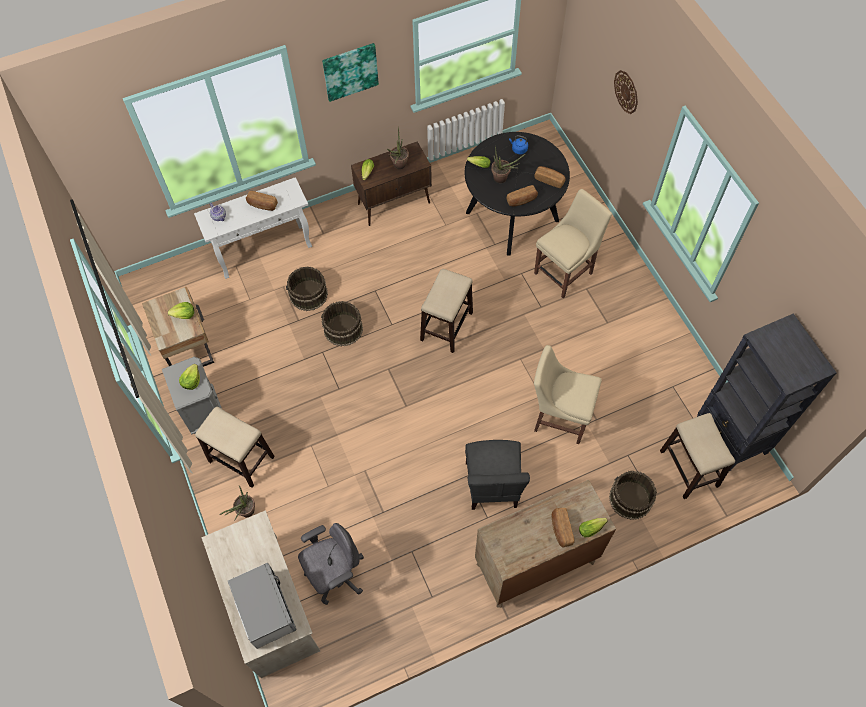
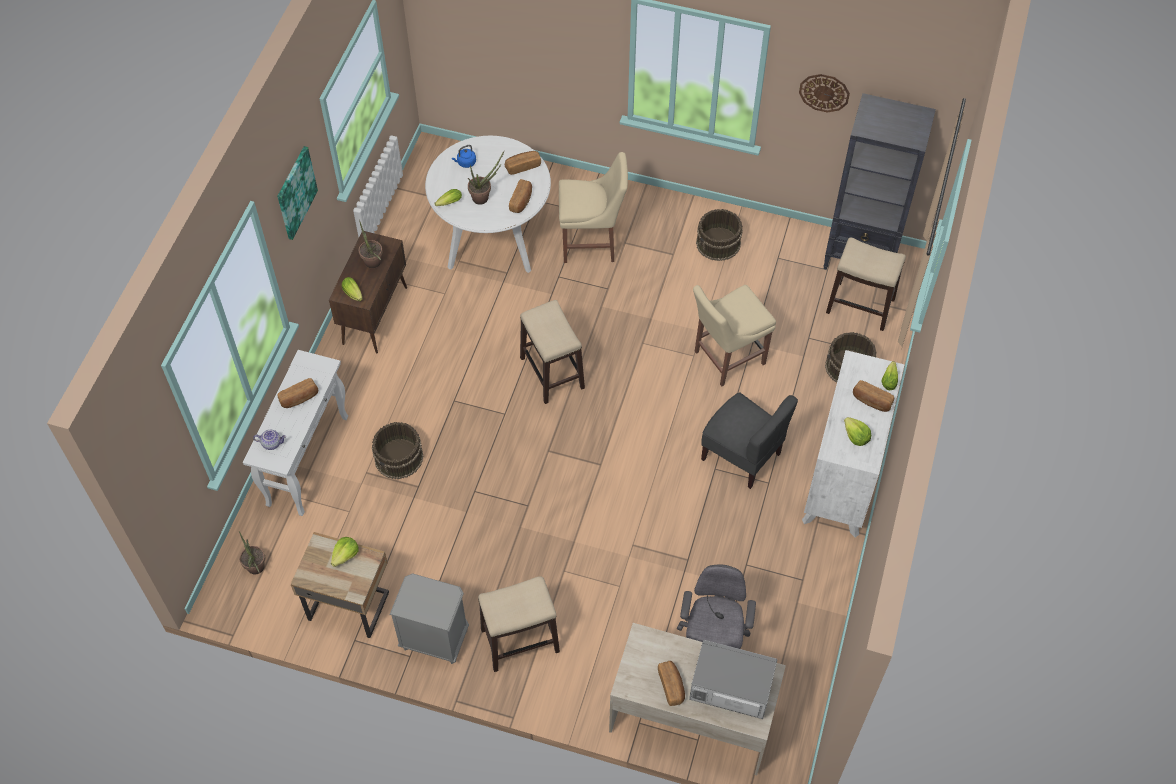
camera: 50 degrees left, 5 degrees down
(191, 381) = (431, 596): lettuce -> lettuce (855, 437)
(237, 570) = (671, 686): none -> bread
(245, 513) = (580, 676): potted plant -> potted plant (256, 570)
(343, 329) = (468, 457): brown bucket -> brown bucket (718, 243)
(512, 216) = (492, 238): black dining table -> white dining table
(535, 563) = (842, 478): brown dresser -> white dresser
(565, 272) = (592, 244): beige chair -> beige chair turned 90 degrees clockwise
(626, 91) = (541, 30): wall clock -> wall clock (824, 92)

